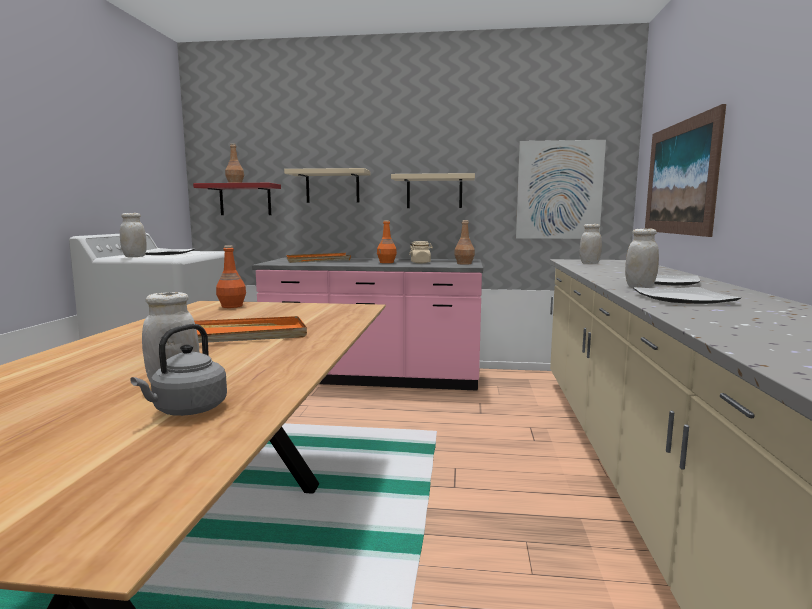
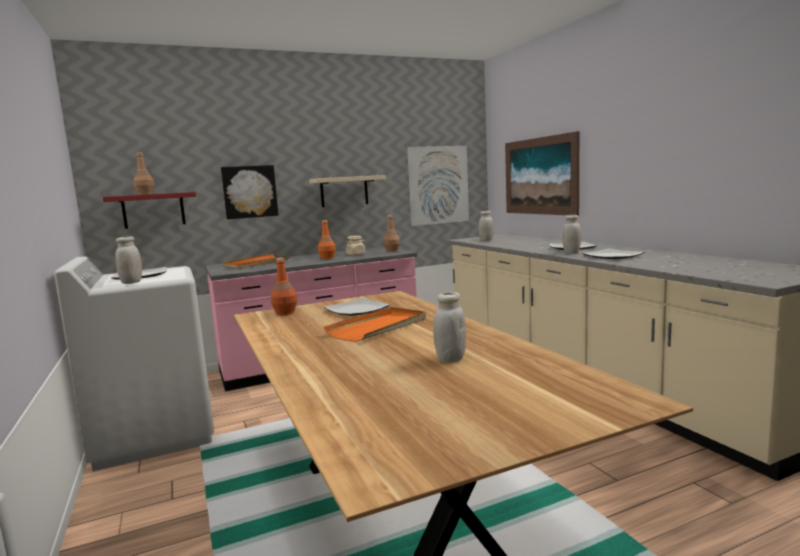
camera: 30 degrees left, 0 degrees up
(187, 410) = (504, 365): grey kettle -> none
(287, 315) = (357, 310): none -> plate
(332, 186) = (249, 192): beige shelf -> picture

